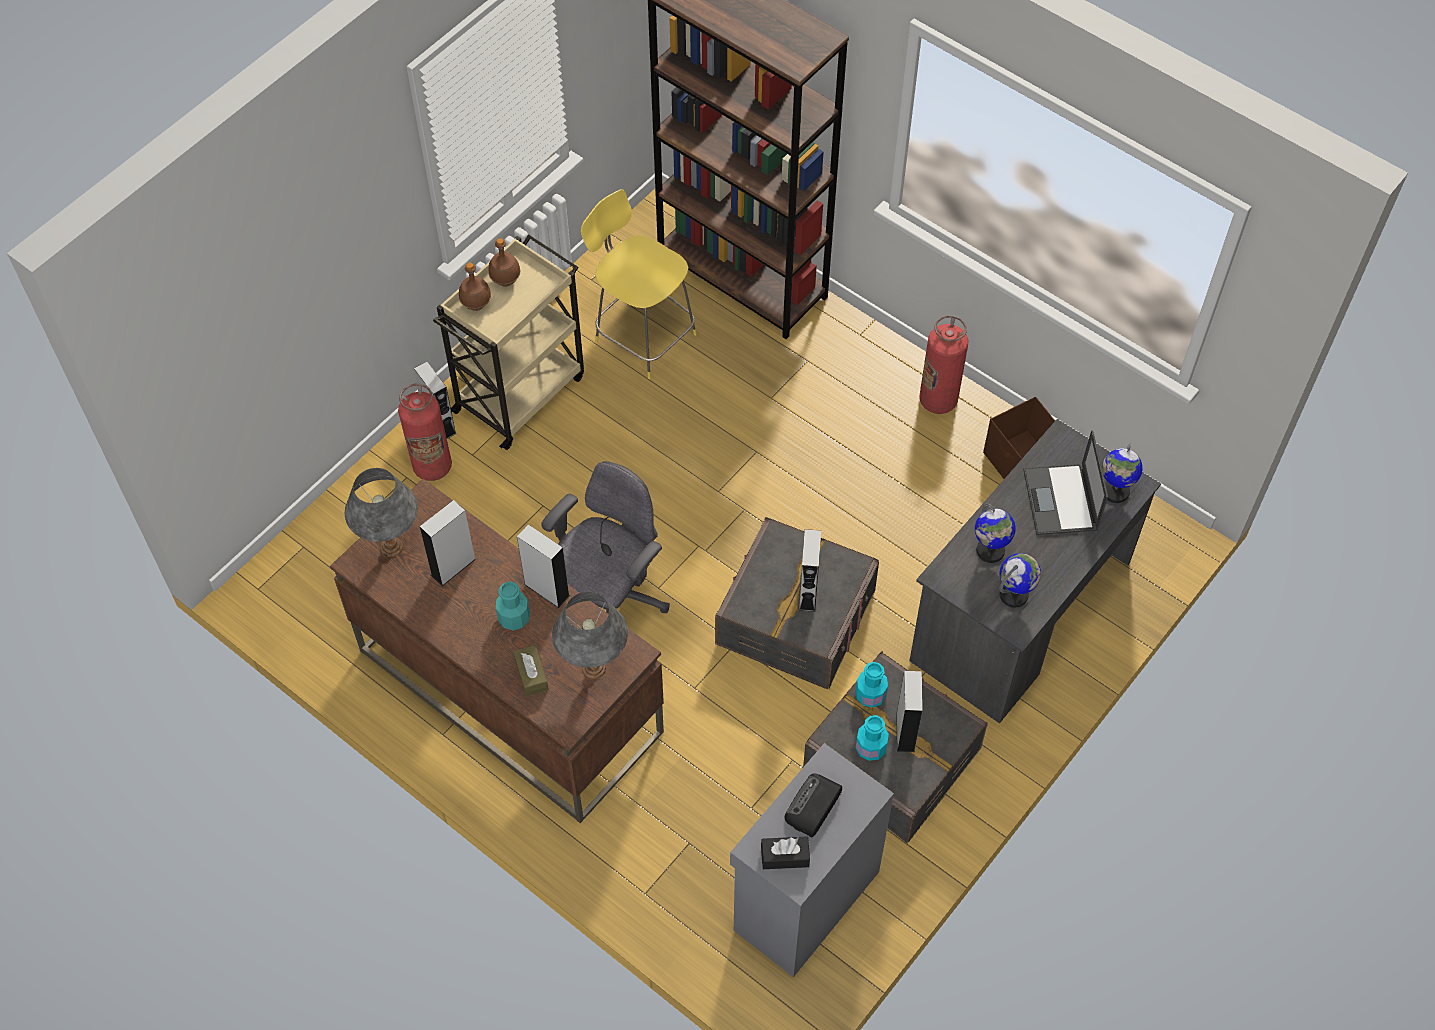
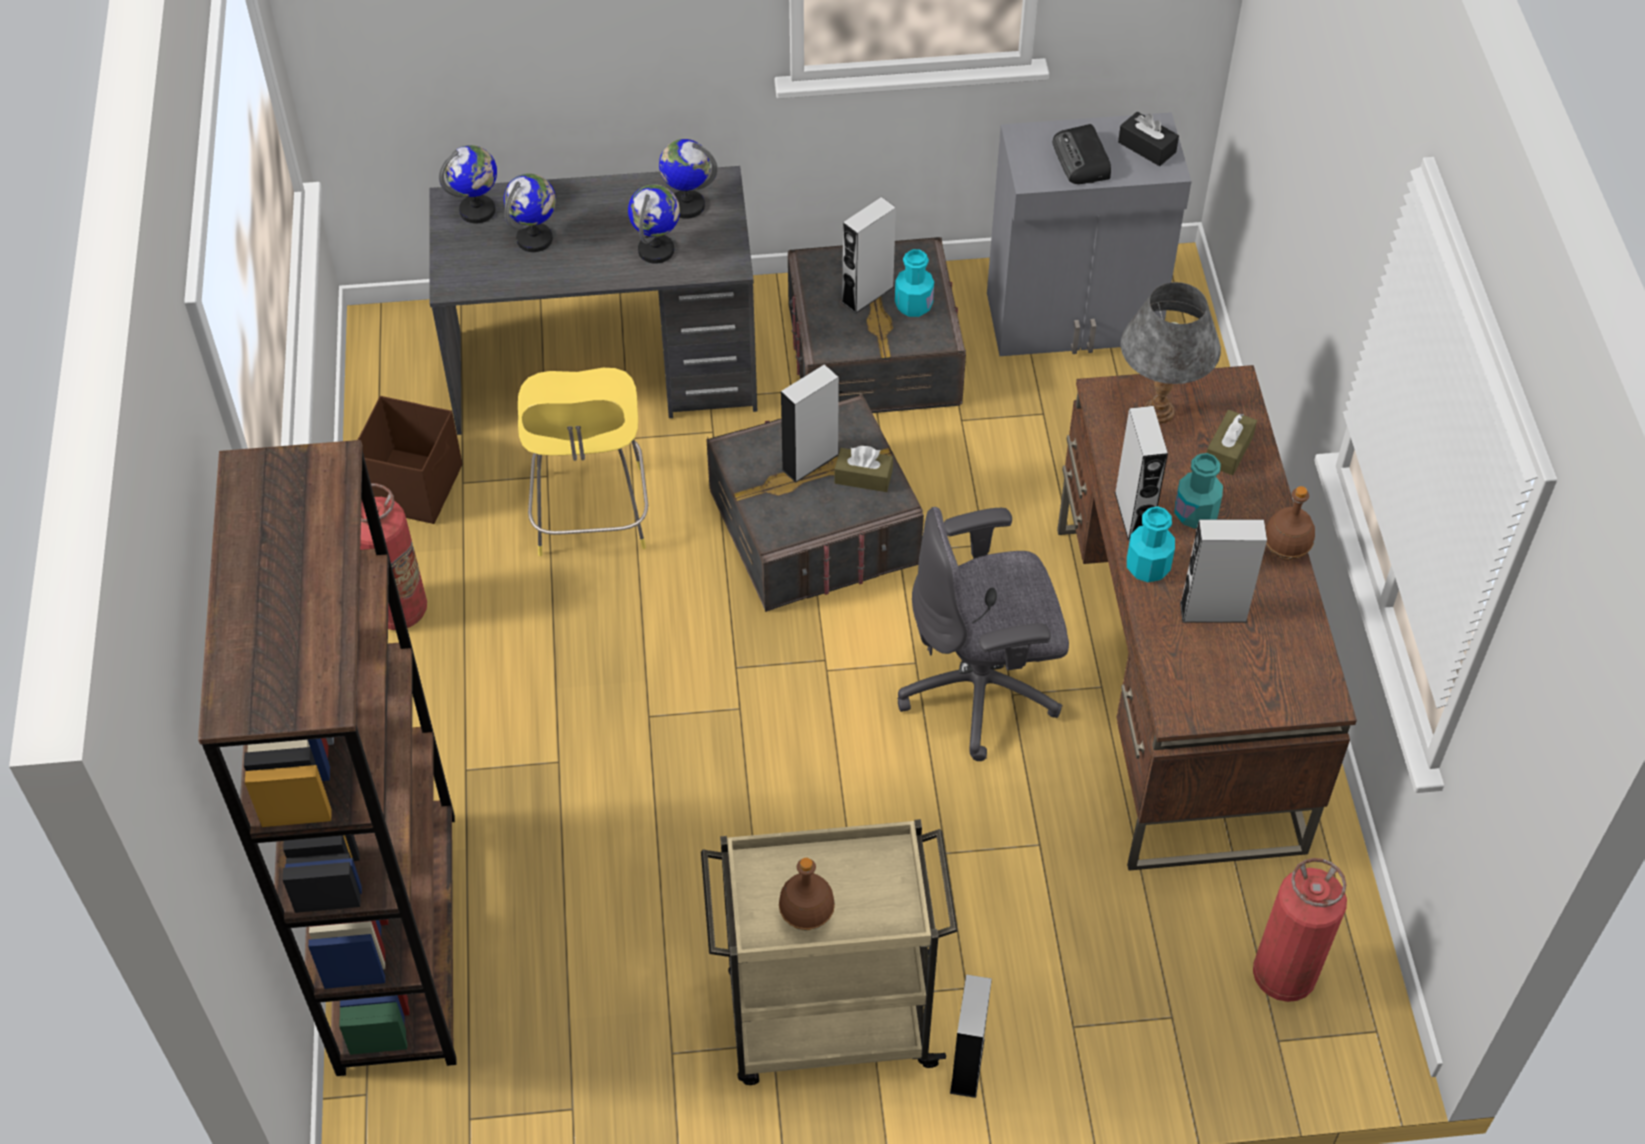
camera: 135 degrees left, 5 degrees down
(391, 547) = (1266, 685): grey table lamp -> none
(432, 466) = (1028, 1013): fire extinguisher -> fire extinguisher (1283, 975)
(476, 305) = (878, 914): brown bottle -> brown bottle (1285, 552)
(643, 336) = (602, 967): yellow stool -> yellow stool (590, 515)
(769, 607) = (863, 477): none -> brown tissue box
(813, 807) = (1082, 160): radio -> radio turned 90 degrees clockwise
(870, 695) = (862, 341): turquoise bottle -> turquoise bottle (1147, 566)
(1061, 501) = (535, 239): laptop -> globe

